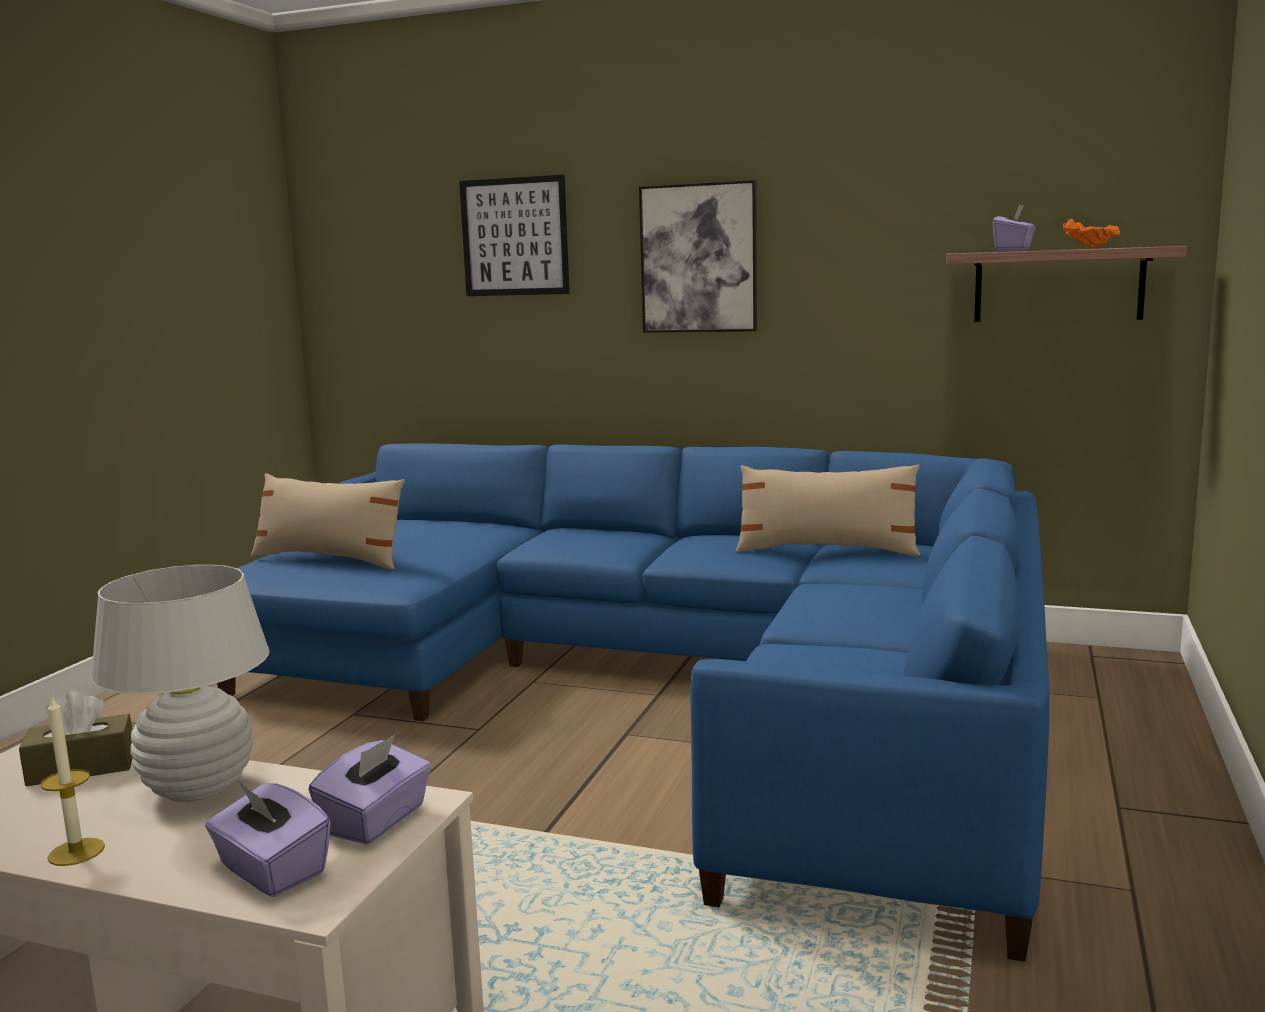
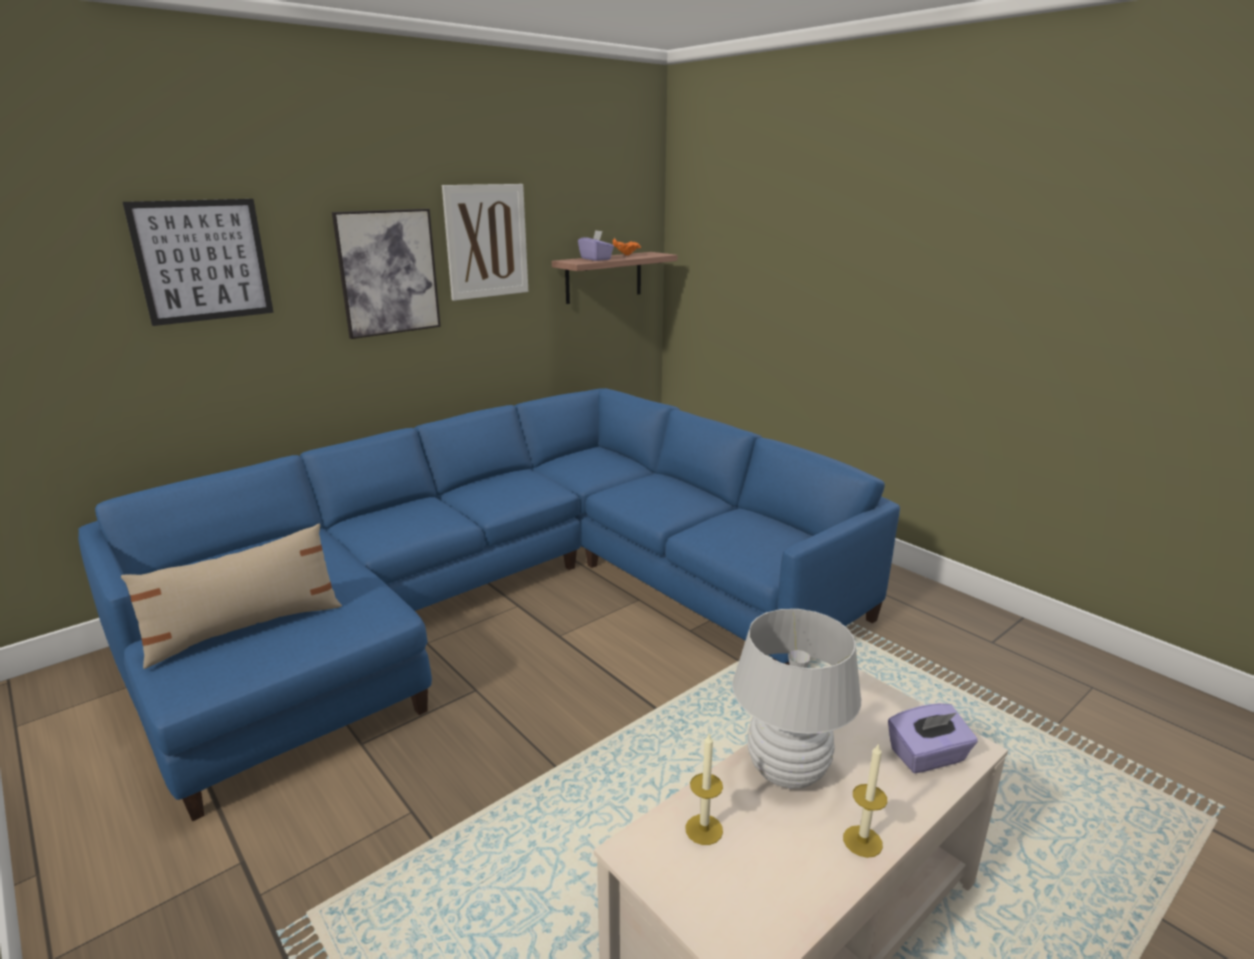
camera: 60 degrees left, 10 degrees up
(81, 768) = (704, 829): brown tissue box -> candle
(376, 821) = (879, 707): purple tissue box -> none
(826, 550) = (560, 470): beige pillow -> none
(839, 223) = (486, 241): none -> picture

